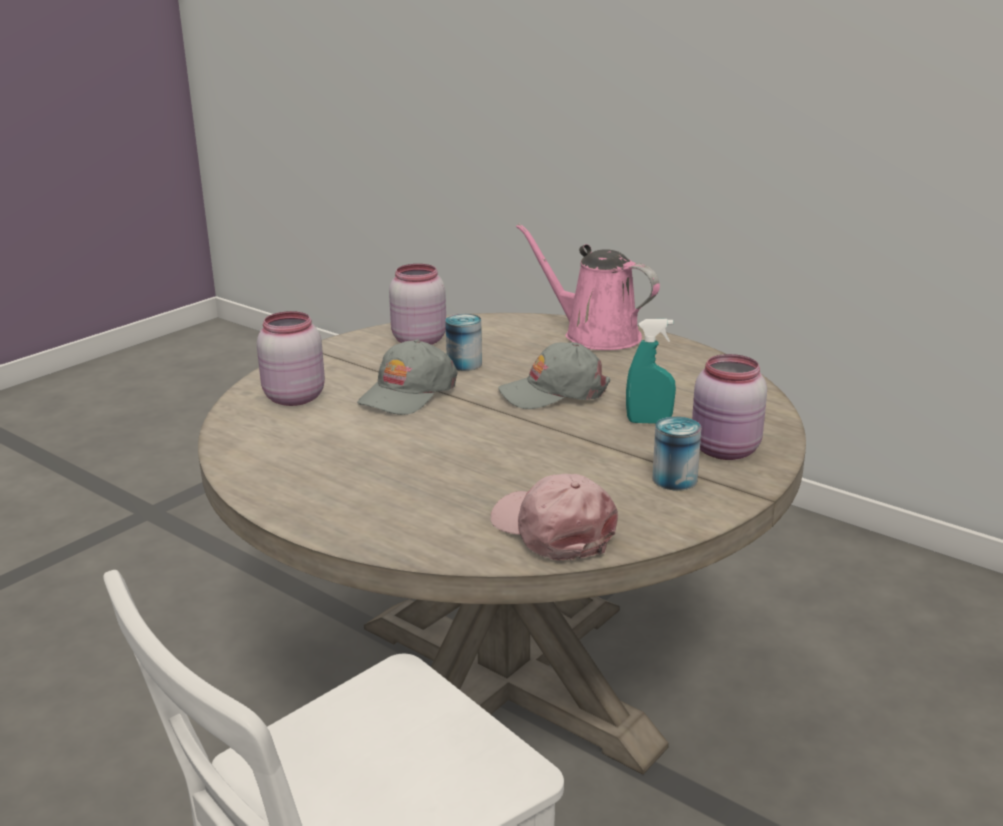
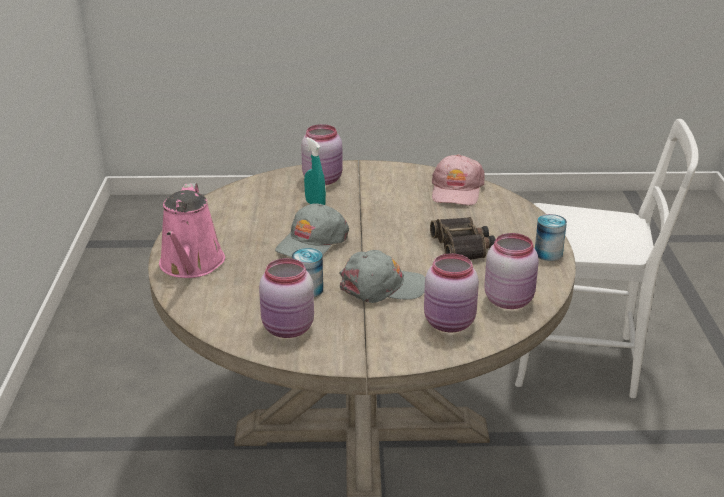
camera: 130 degrees left, 5 degrees up
(264, 439) = (509, 300): none -> pink jar
(402, 463) = (463, 246): none -> binoculars
(554, 392) = (312, 242): grey cap -> grey cap turned 90 degrees clockwise
(674, 479) = (371, 181): can -> can (548, 253)

